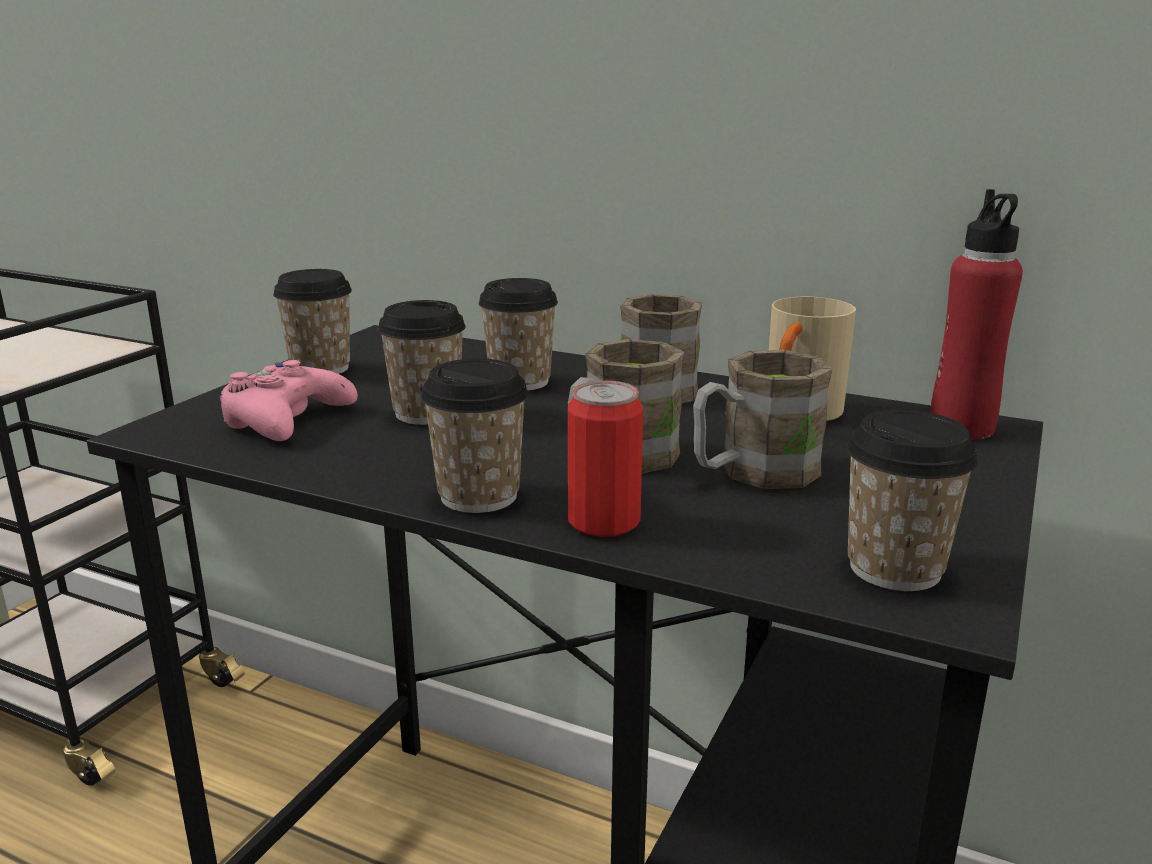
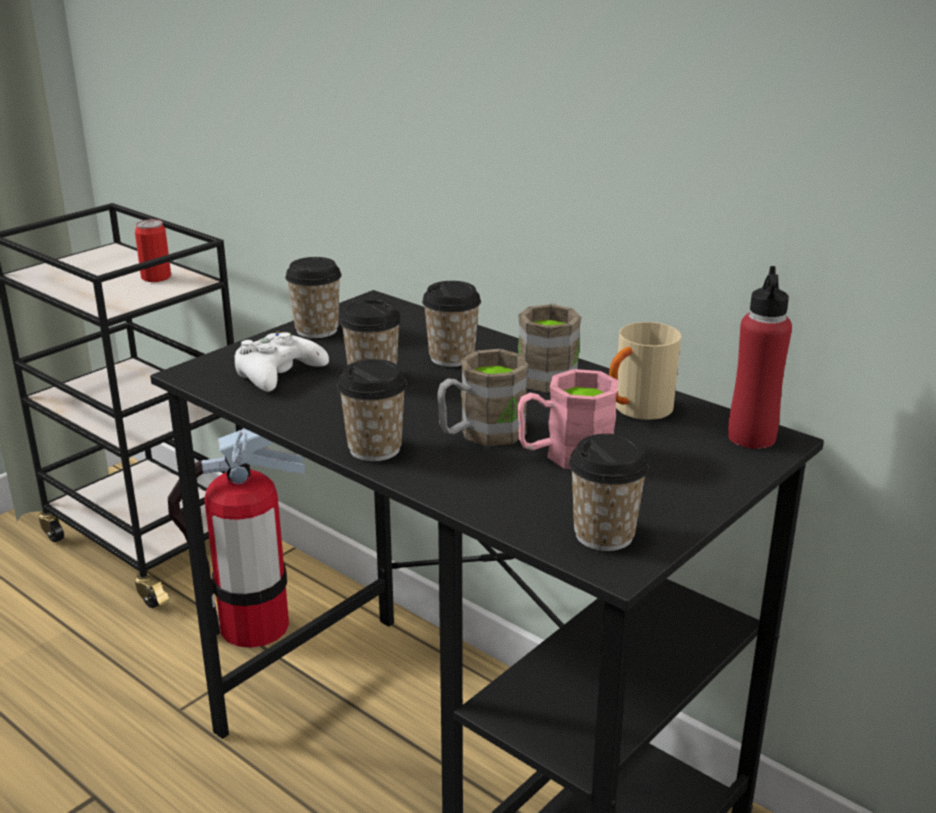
camera: 15 degrees right, 5 degrees up
(238, 786) = (253, 626): none -> fire extinguisher
(287, 420) = (278, 373): pink game controller -> white game controller
(604, 521) = (442, 478): can -> can (156, 277)
(752, 473) = (565, 455): brown mug -> pink mug

